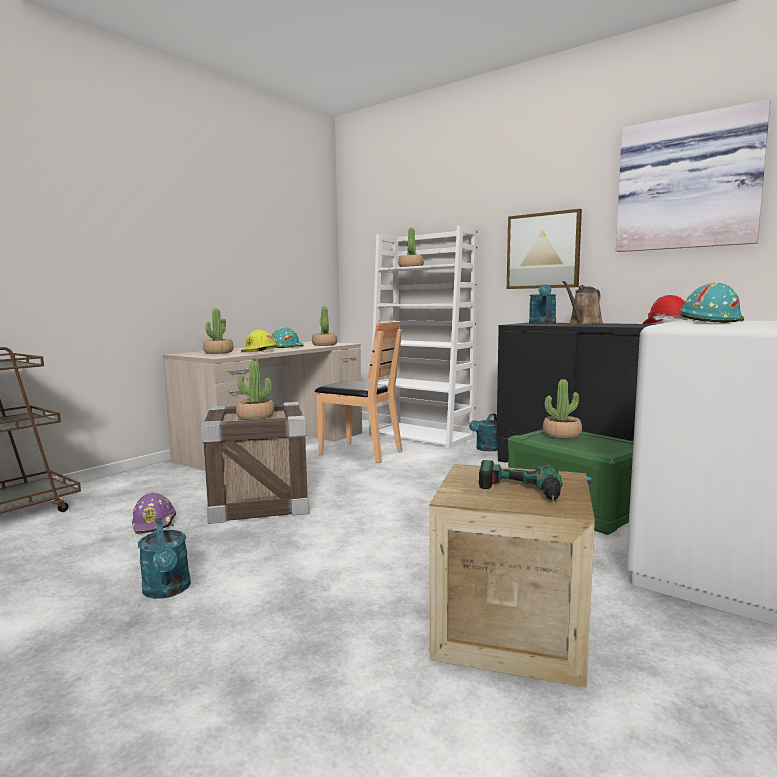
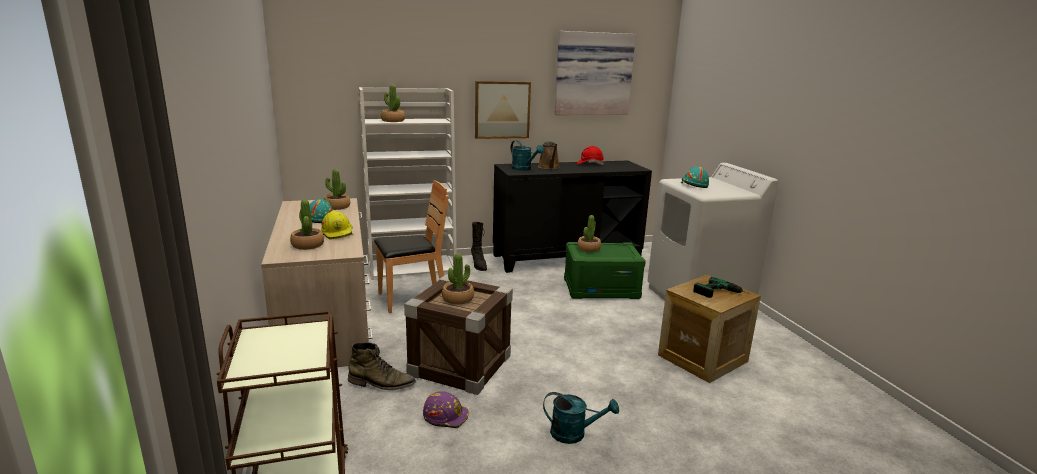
camera: 55 degrees left, 10 degrees up
(190, 488) = (381, 383): none -> green boot
(486, 449) = (478, 265): turquoise watering can -> black boot

